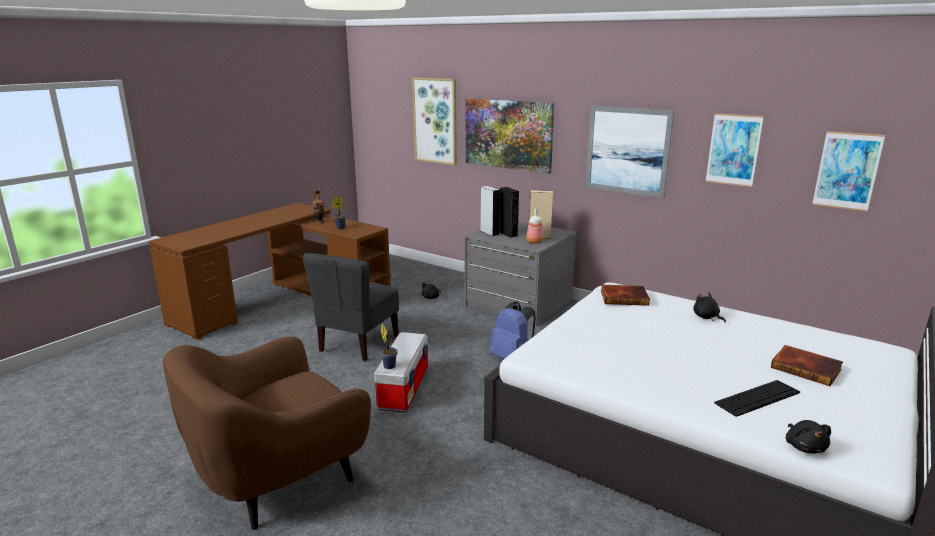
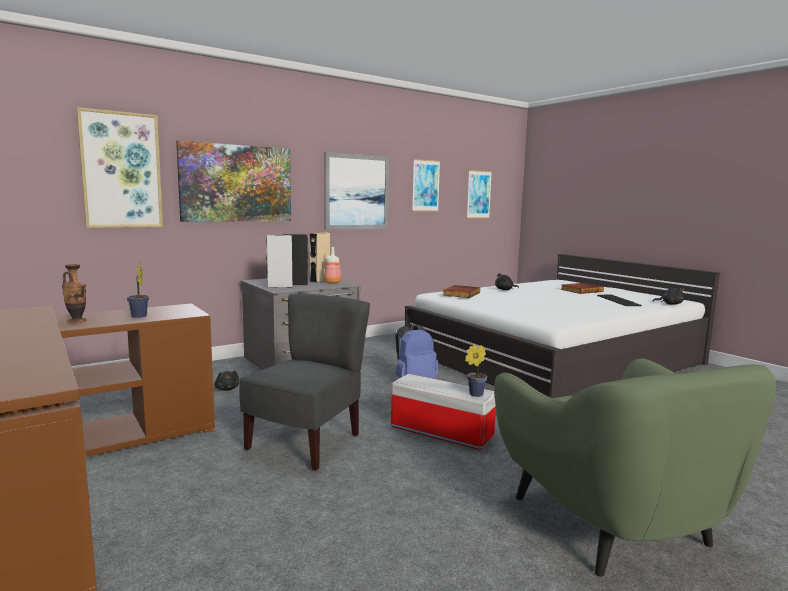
camera: 70 degrees left, 10 degrees down
(277, 478) = (612, 524): brown armchair -> green armchair
(358, 343) = (306, 443): grey chair -> grey chair turned 105 degrees counterclockwise

